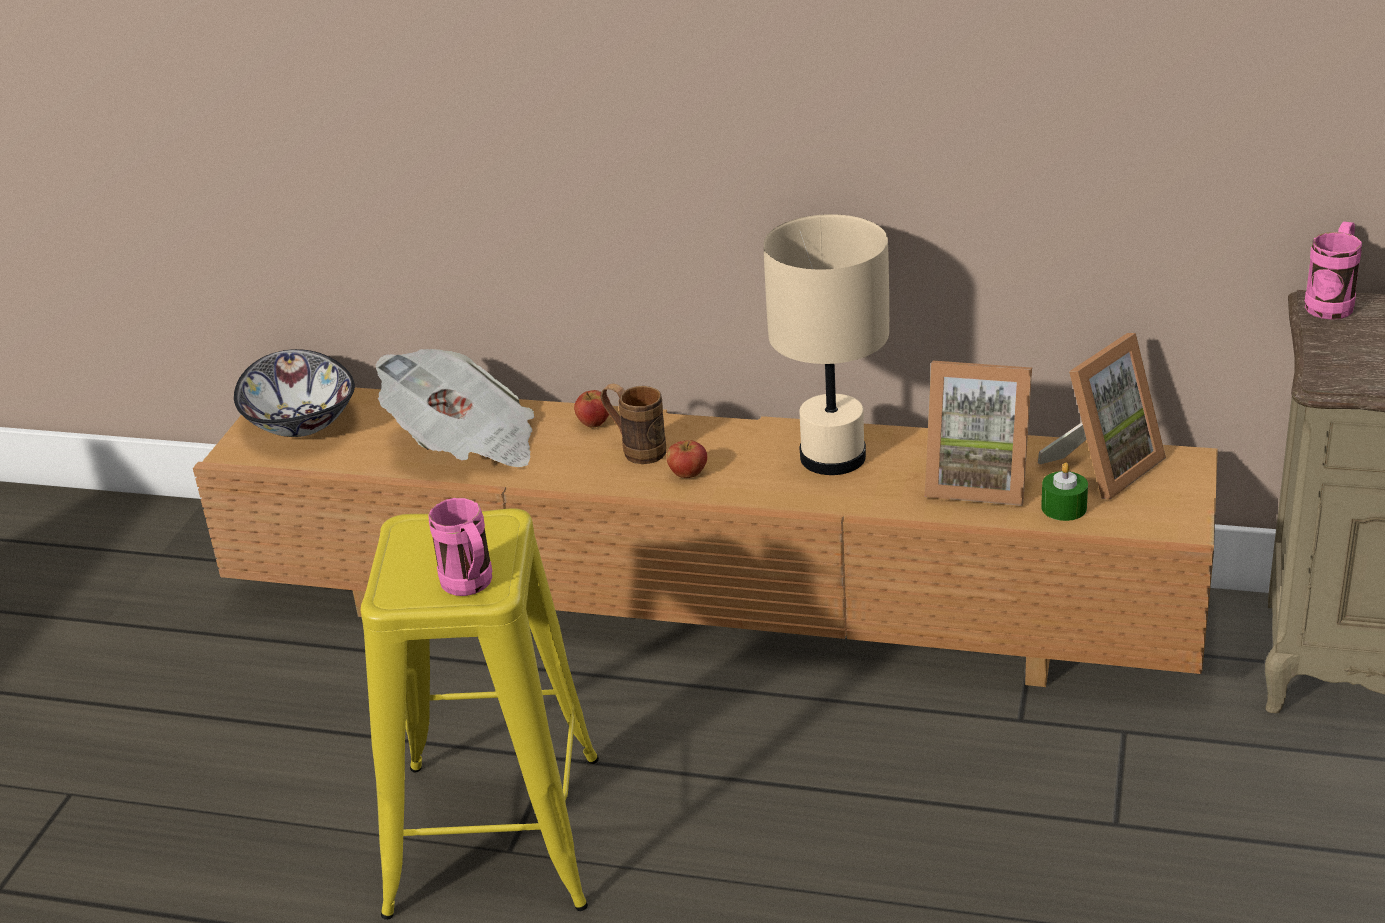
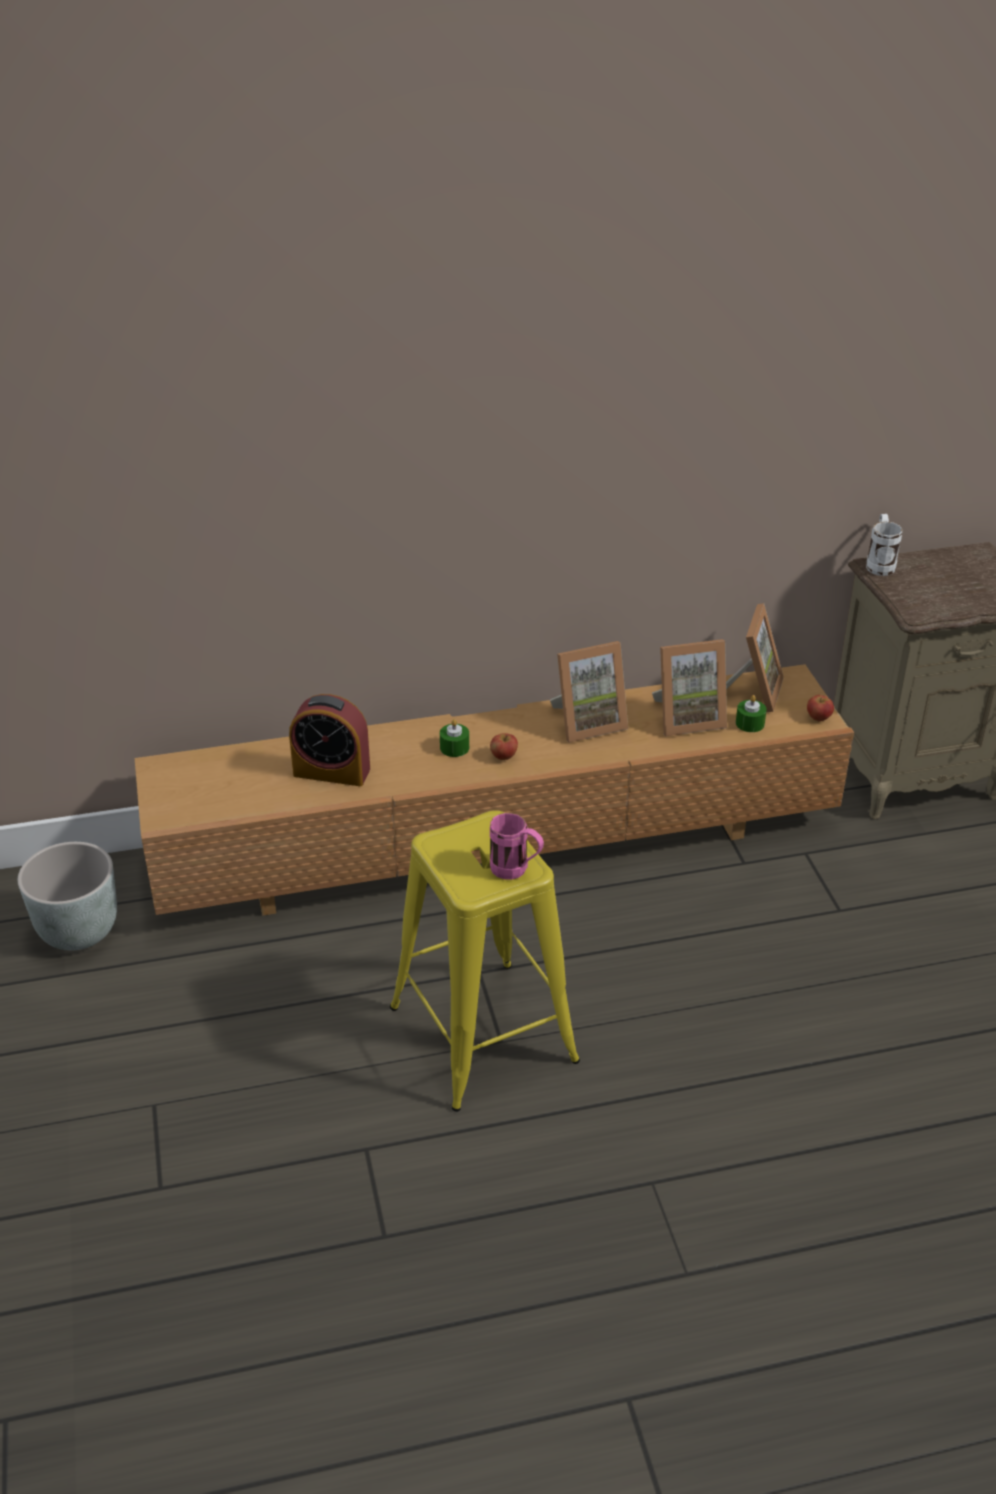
camera: 30 degrees left, 5 degrees up
(156, 581) = (80, 932): none -> grey planter
(302, 422) = (193, 784): bowl -> none
(465, 445) = (331, 772): newspaper -> alarm clock
(594, 423) = (409, 735): apple -> apple (818, 718)
(636, 450) = (454, 748): brown mug -> green candle
(834, 457) = (587, 722): beige table lamp -> picture frame
(1333, 303) = (879, 564): pink mug -> white mug

